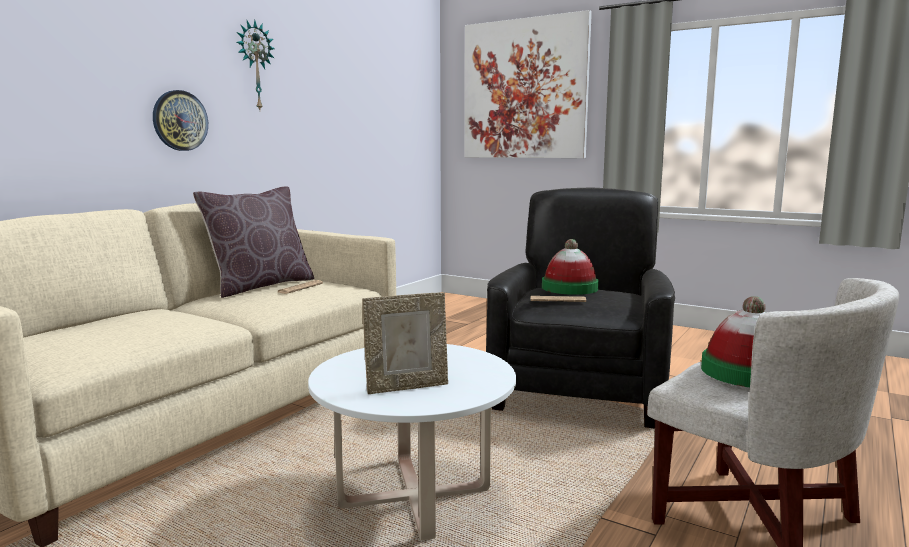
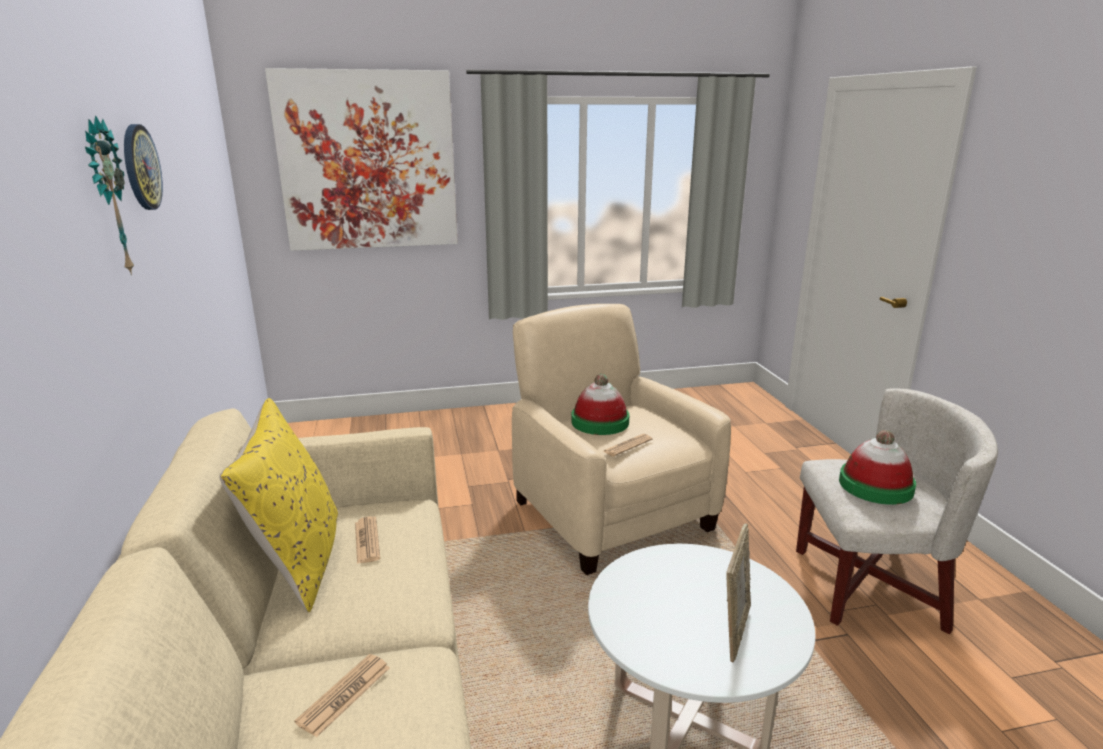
camera: 45 degrees left, 10 degrees up
(168, 317) = (344, 694): none -> newspaper
(180, 120) = (64, 341): wall clock -> wall clock (140, 167)
(260, 286) = (298, 560): brown pillow -> yellow pillow
(579, 390) = (610, 513): black armchair -> beige armchair

